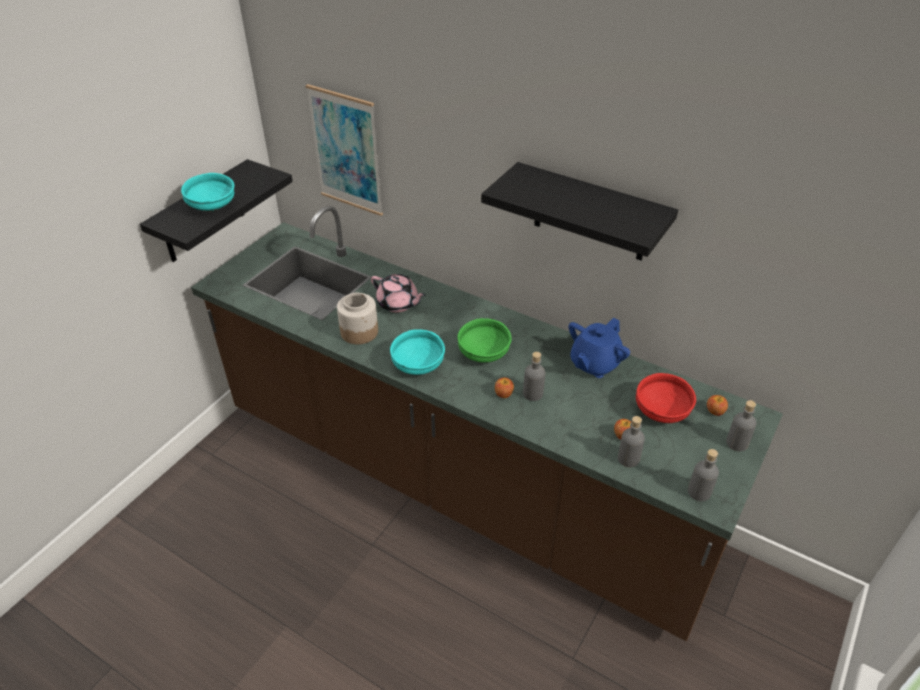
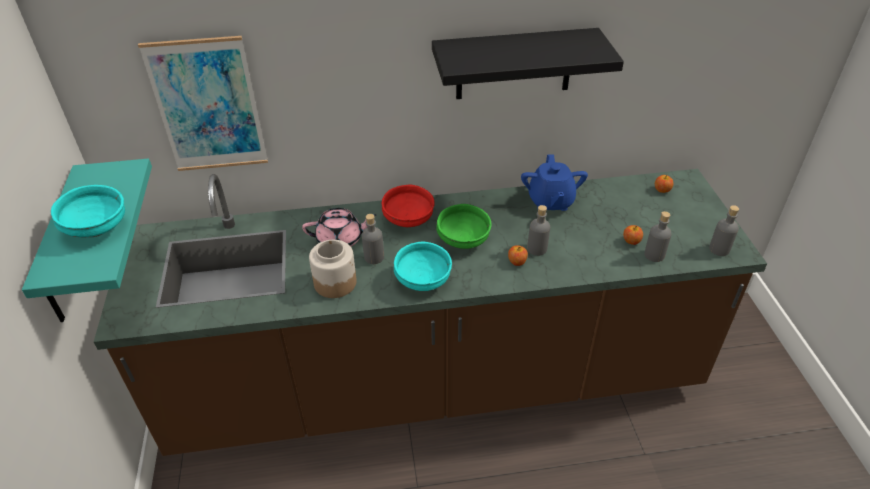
camera: 40 degrees left, 0 degrees up
(202, 213) = (63, 248): black shelf -> turquoise shelf
(661, 412) = (633, 210): red bowl -> red bowl (408, 220)
(737, 443) = (699, 203): grey bottle -> grey bottle (374, 257)

